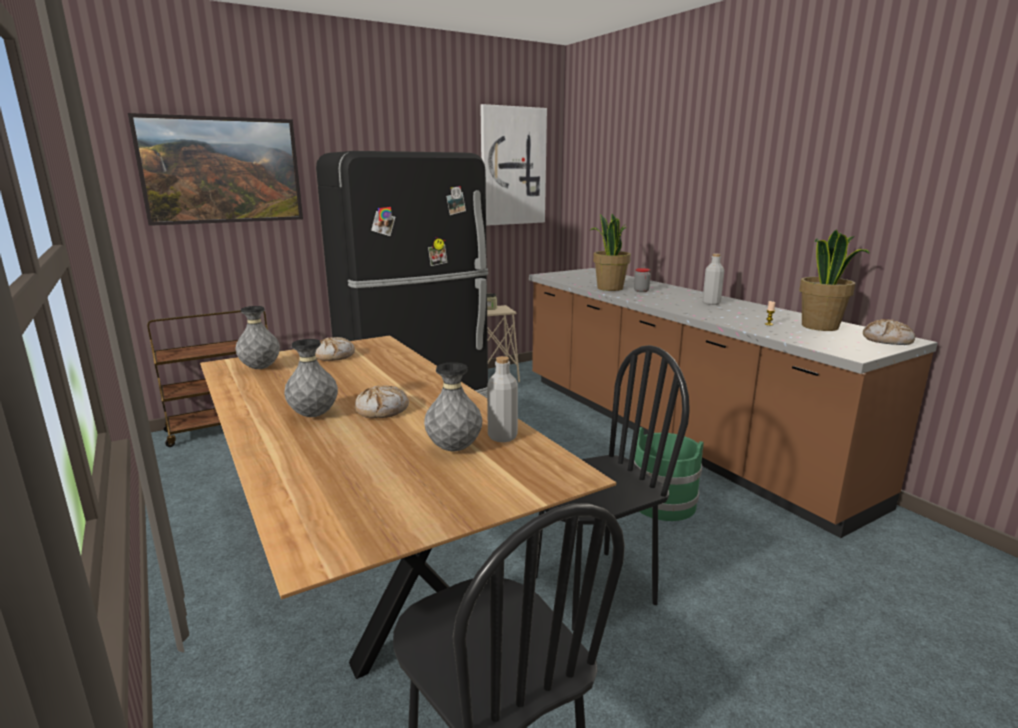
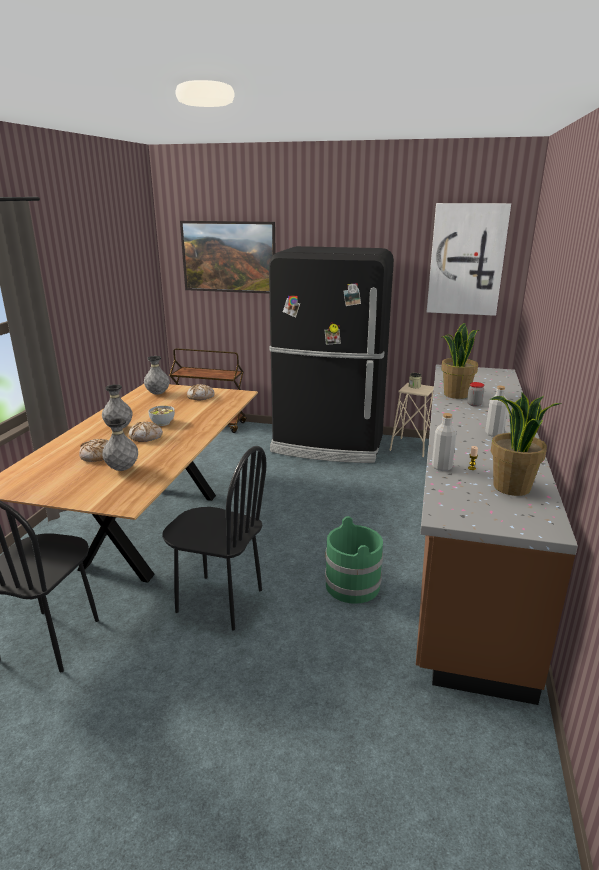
camera: 45 degrees right, 5 degrees up
(361, 391) = (162, 423): none -> bowl
(502, 437) = (152, 473): grey bottle -> grey bottle (441, 467)
(887, 340) = (525, 522): bread -> bread (97, 455)

